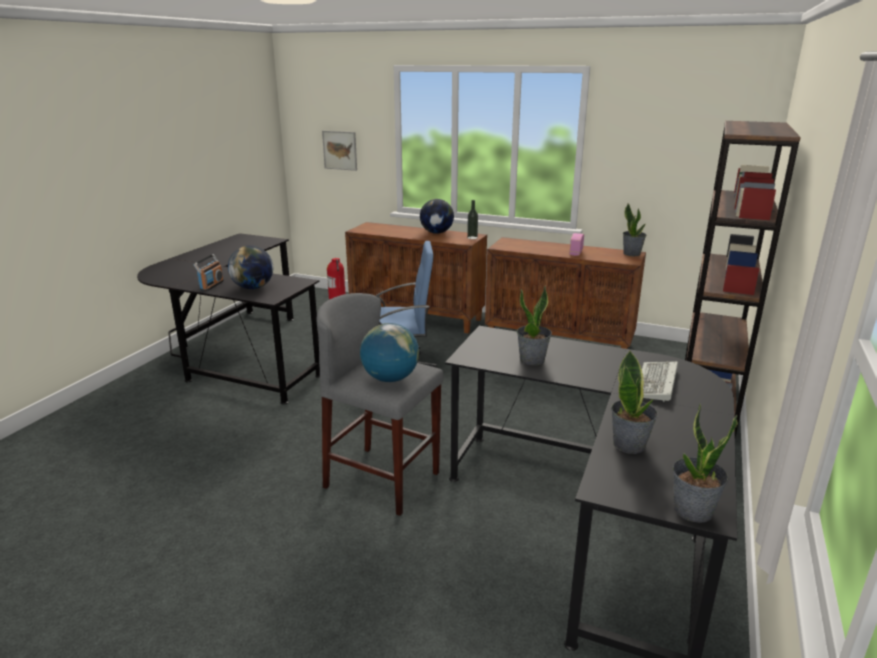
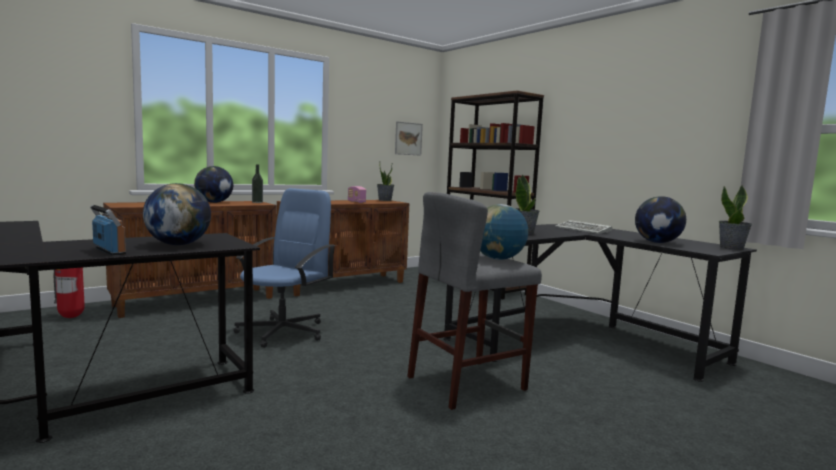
camera: 60 degrees left, 15 degrees down
(340, 150) = (42, 115): picture -> picture (408, 138)
(629, 444) = (657, 242): potted plant -> globe

